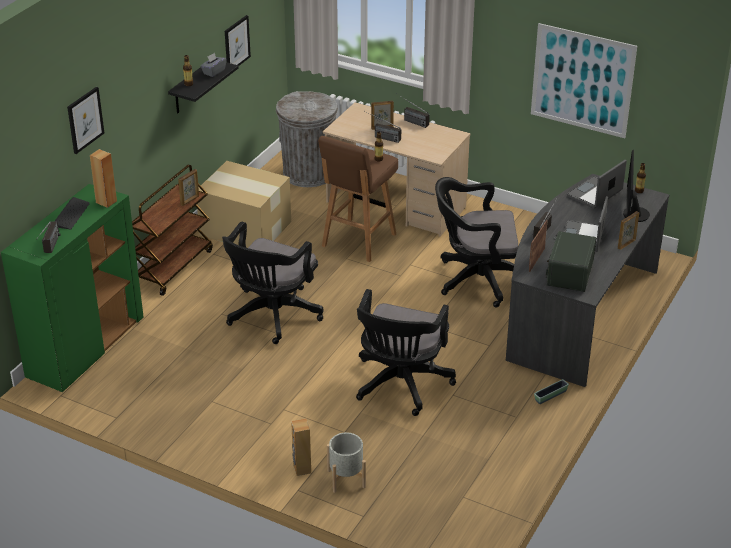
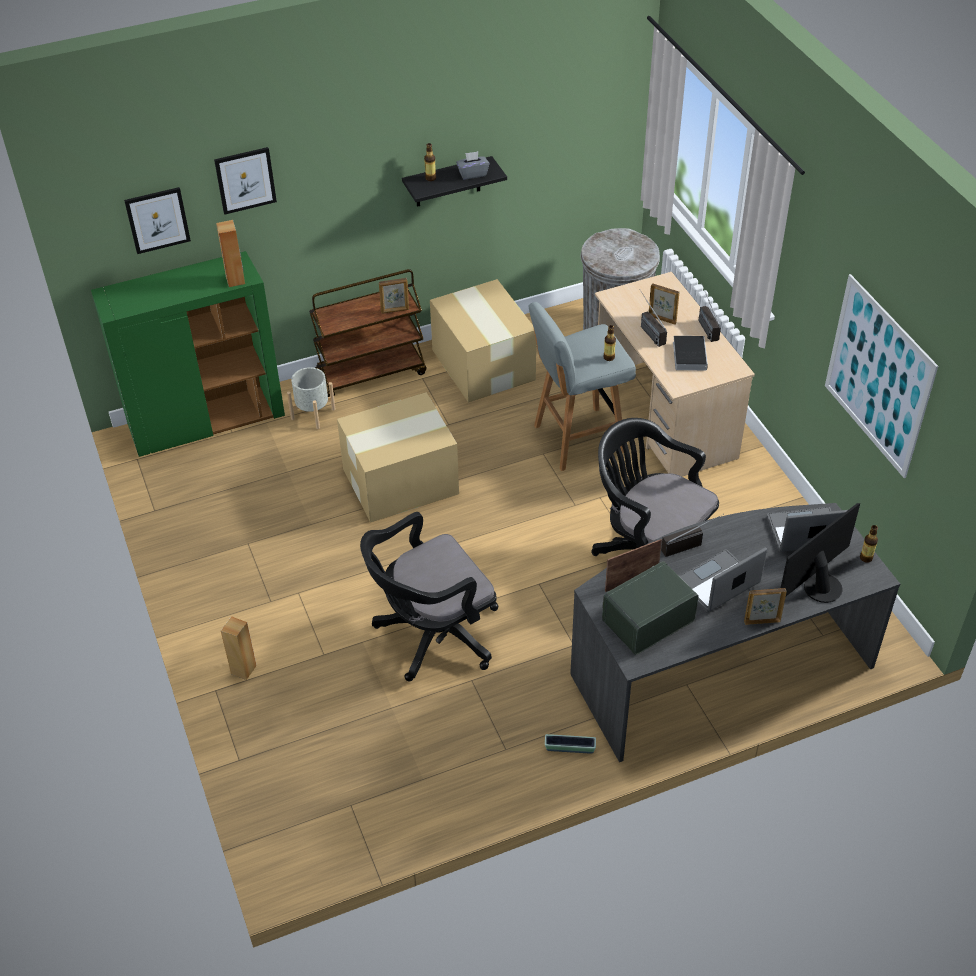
camera: 40 degrees right, 10 degrees up
(50, 248) = (131, 308): radio -> none
(71, 214) = (190, 279): keyboard -> none
(236, 43) = (543, 147): picture -> picture (157, 220)
(271, 317) = (398, 481): black office chair -> cardboard box
(346, 478) = (269, 708): grey planter -> grey planter (313, 414)
(357, 241) = (577, 439): brown stool -> grey stool
(421, 139) = (689, 354): none -> book

